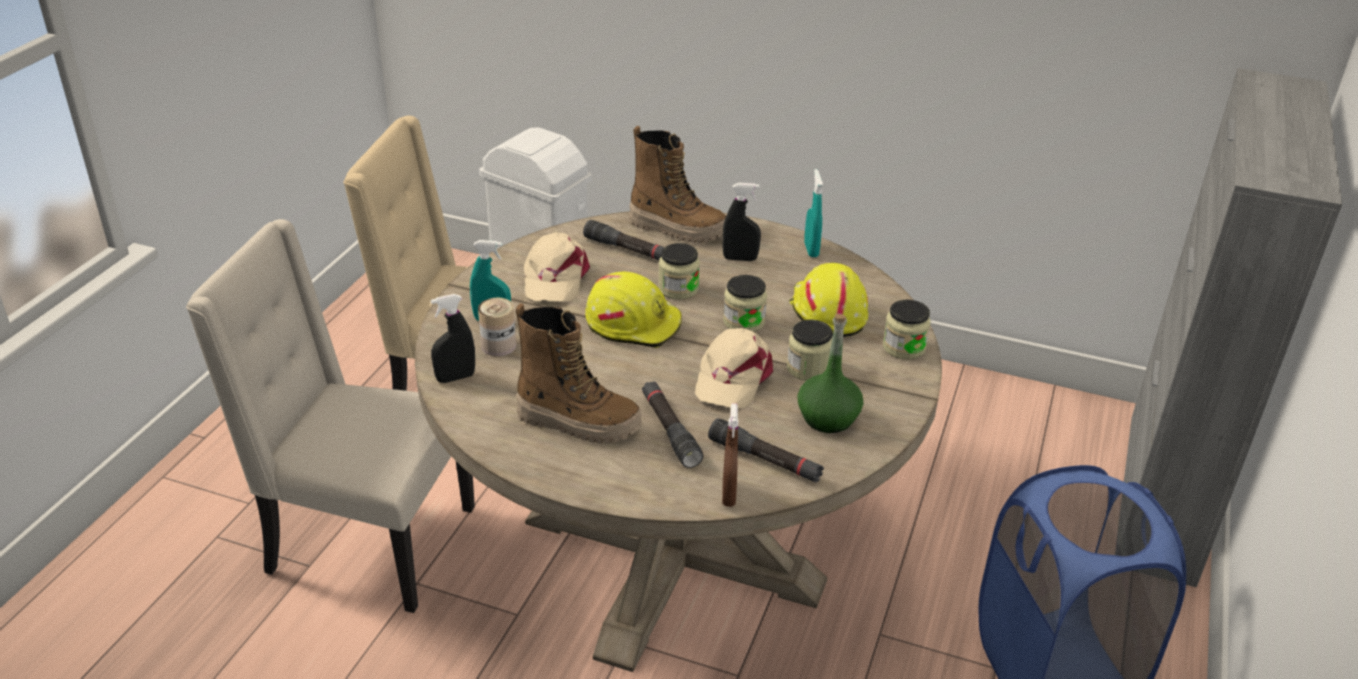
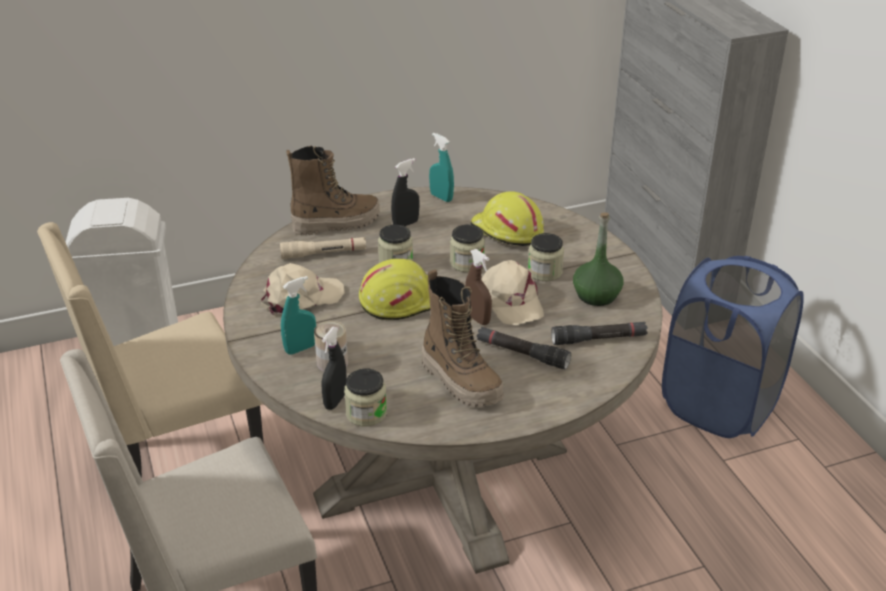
camera: 40 degrees left, 0 degrees up
(554, 278) = (301, 297): beige cap -> beige cap turned 75 degrees counterclockwise
(579, 422) = (461, 381): boot -> boot turned 75 degrees clockwise
(628, 250) = (324, 254): black flashlight -> beige flashlight
(729, 494) = (609, 371): brown spray bottle -> brown spray bottle (477, 319)
(904, 347) = (577, 231): jar -> jar (366, 413)

